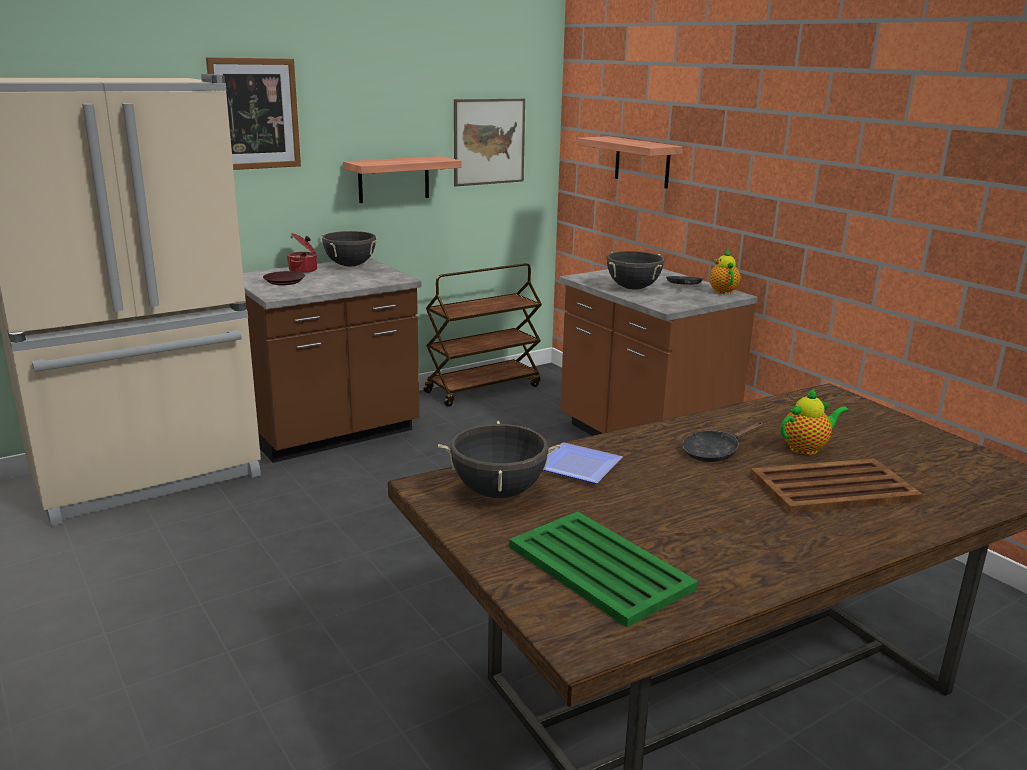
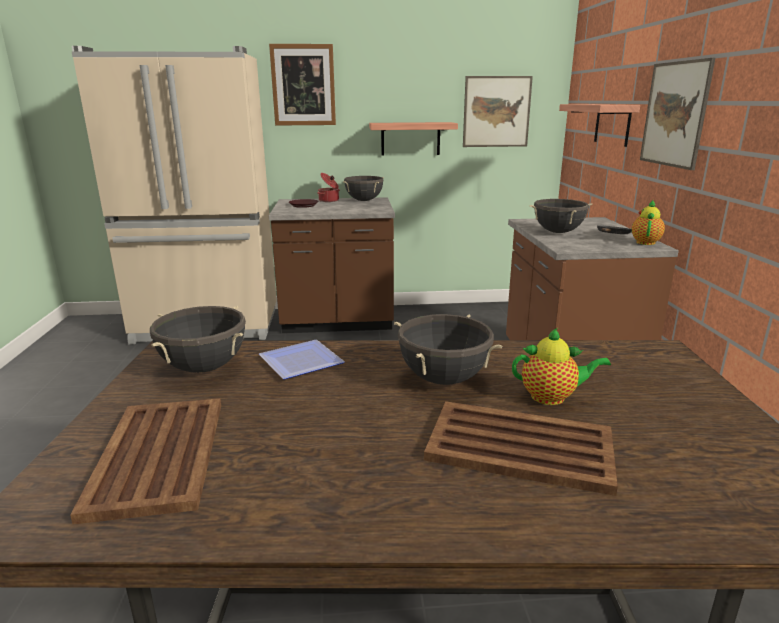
camera: 30 degrees right, 0 degrees up
(483, 388) = (473, 310): brown cart -> none
(600, 568) = (158, 456): green tray -> brown tray
(714, 452) = (444, 379): black frying pan -> black cooking pot
(732, 162) = (674, 114): none -> picture

